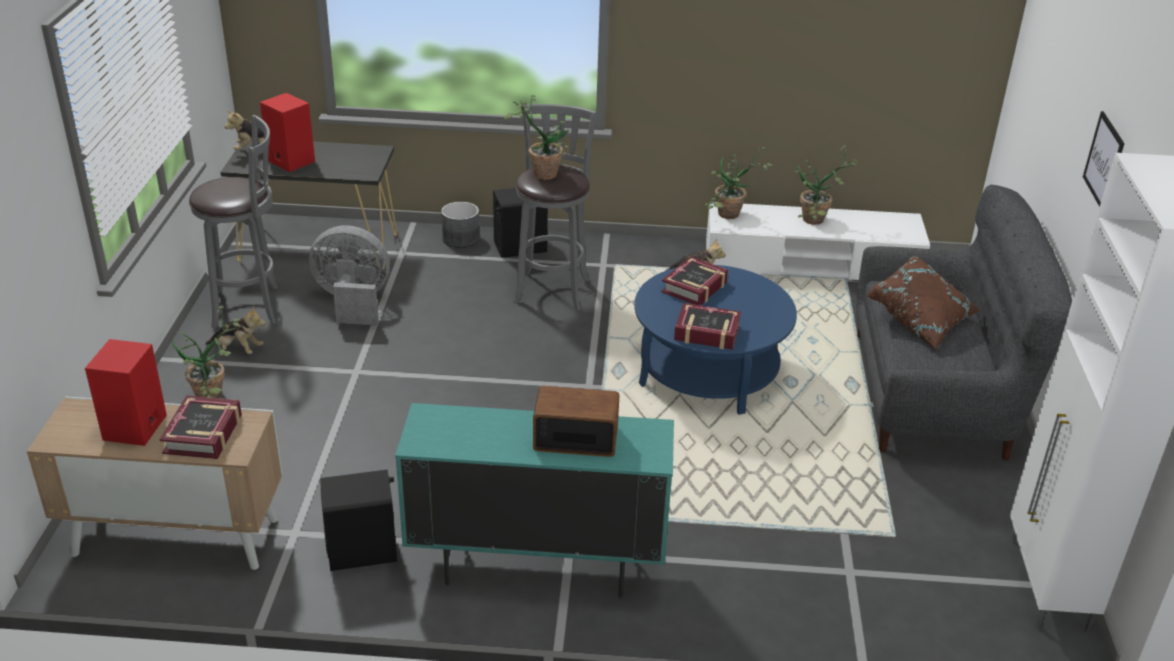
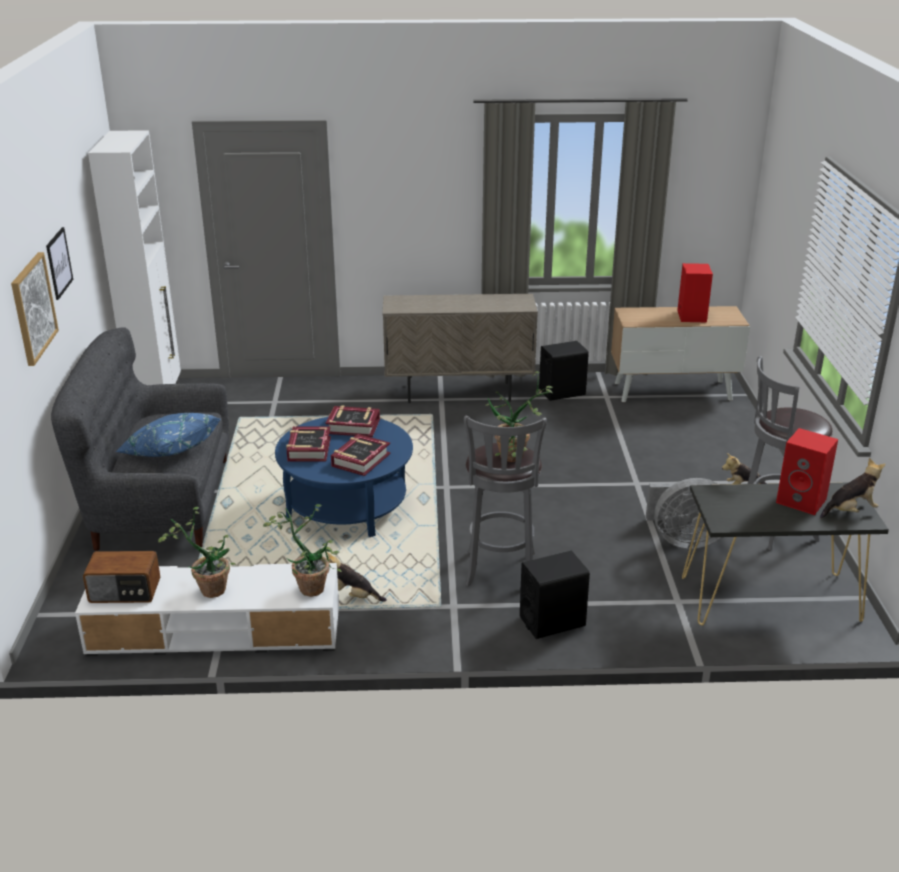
camera: 175 degrees right, 5 degrees down
(204, 434) = (650, 316): book -> book (308, 449)
(215, 397) = (726, 458): potted plant -> none
(461, 239) = (624, 627): grey planter -> none
(536, 566) = (459, 393): turquoise cabinet -> beige cabinet
(575, 437) = (438, 303): radio -> radio (125, 591)
(921, 320) = (170, 451): brown pillow -> blue pillow
(1070, 120) = (33, 308): none -> picture

